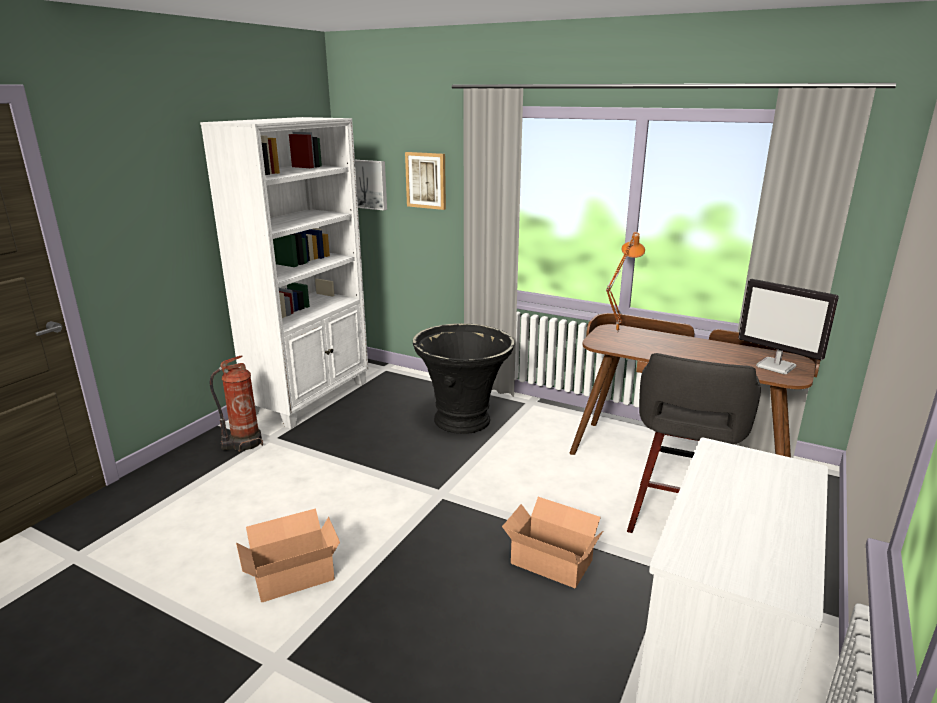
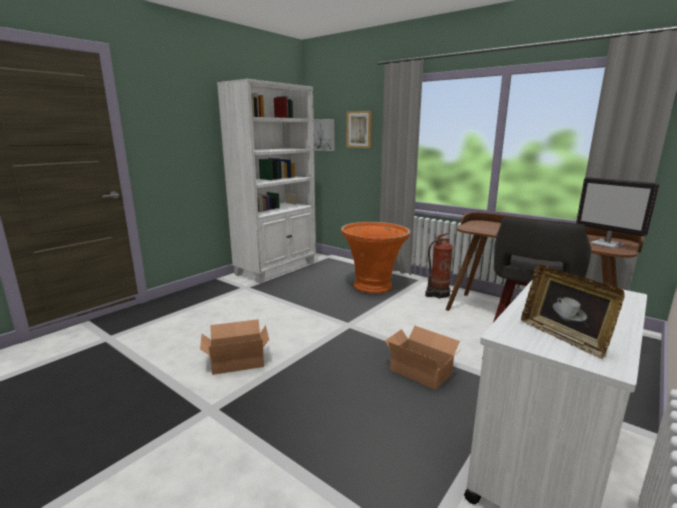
camera: 10 degrees right, 5 degrees down
(244, 443) = (228, 288): fire extinguisher -> fire extinguisher (437, 294)
(463, 420) = (374, 286): black planter -> orange planter
(615, 332) = (482, 223): orange table lamp -> none
(742, 554) = (563, 337): none -> picture frame

